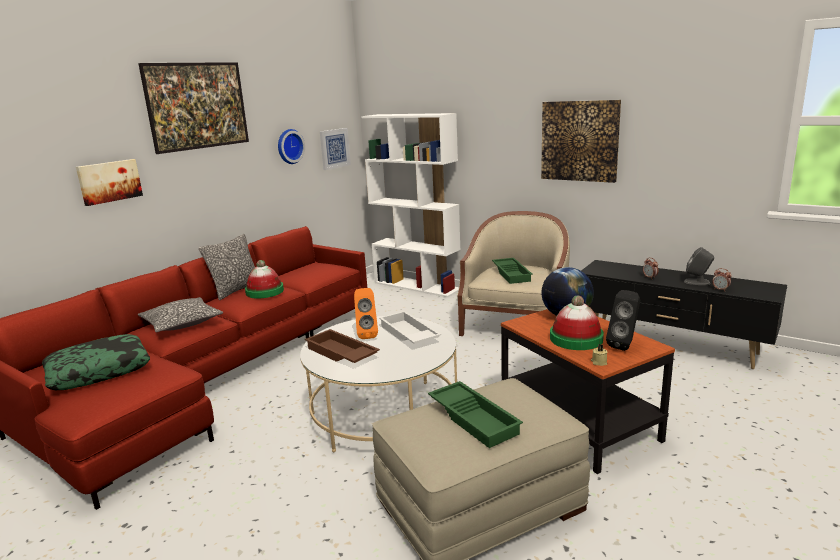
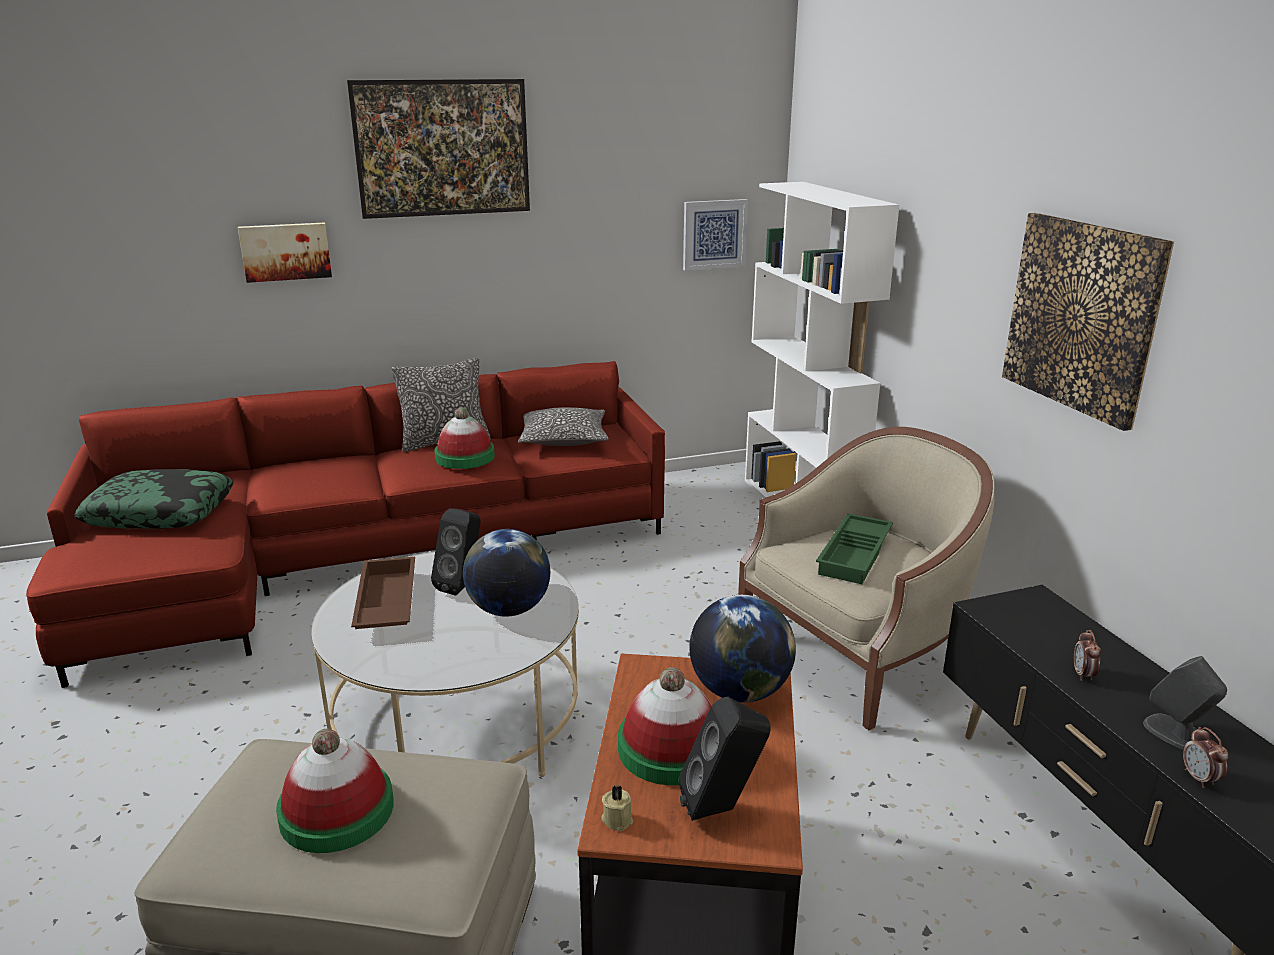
camera: 35 degrees right, 5 degrees up
(182, 323) = (318, 474): pillow -> pillow (564, 439)
(289, 146) = (613, 223): wall clock -> none
(367, 335) = (462, 585): orange speaker -> black speaker
(407, 334) = (509, 610): white tray -> globe
(475, 418) = (337, 811): green tray -> hat

